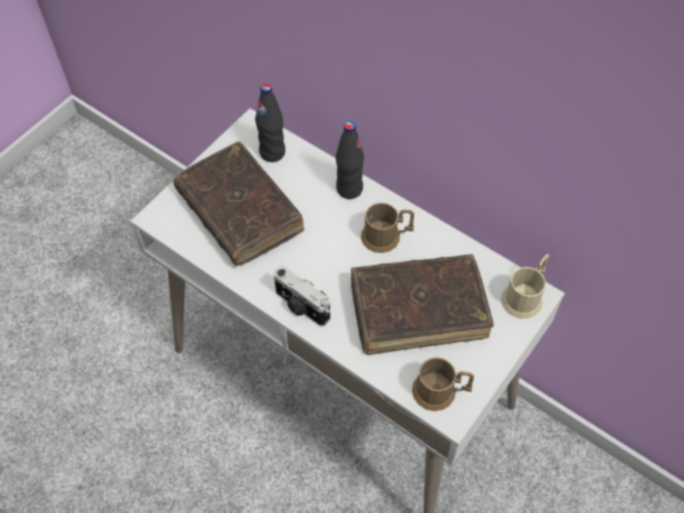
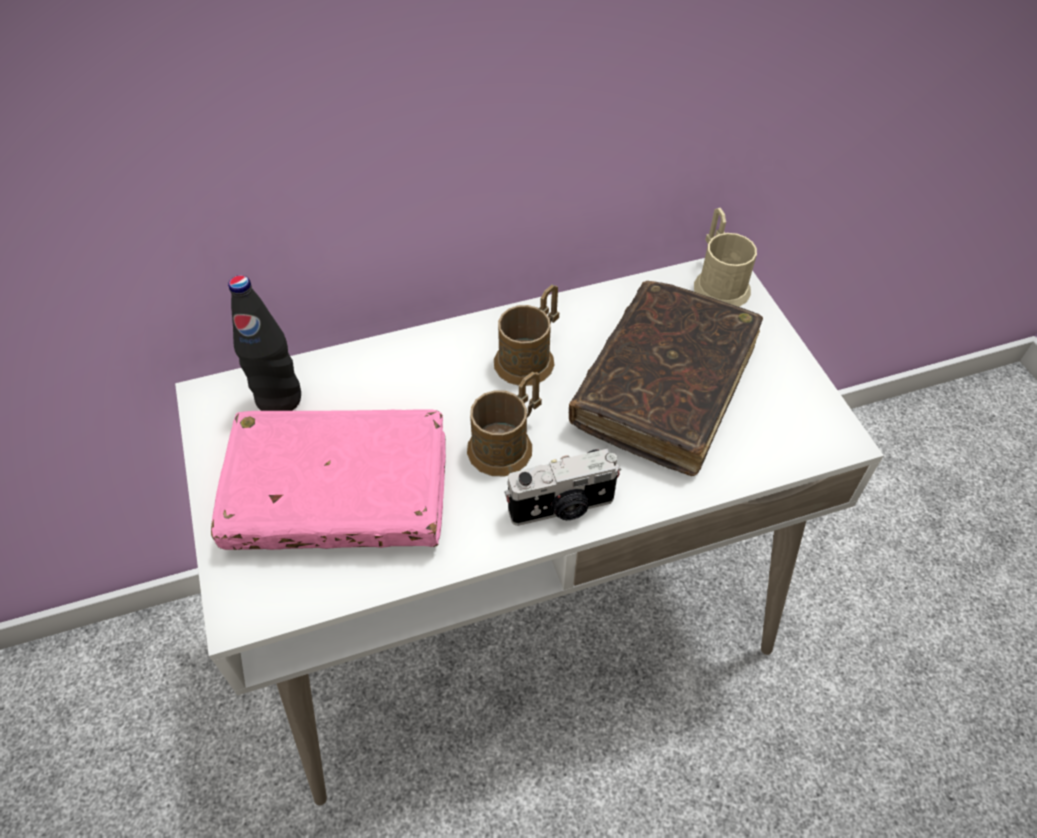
camera: 55 degrees left, 5 degrees down
(239, 212) = (339, 493): brown book -> pink book
(349, 189) = (422, 352): black bottle -> none
(440, 392) = (799, 431): brown mug -> brown mug (507, 443)

